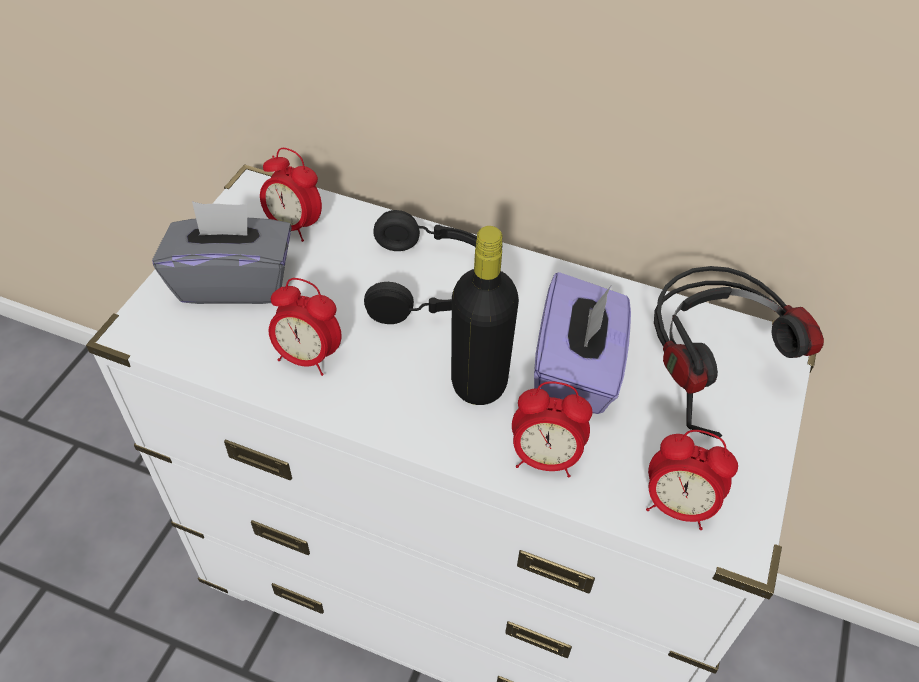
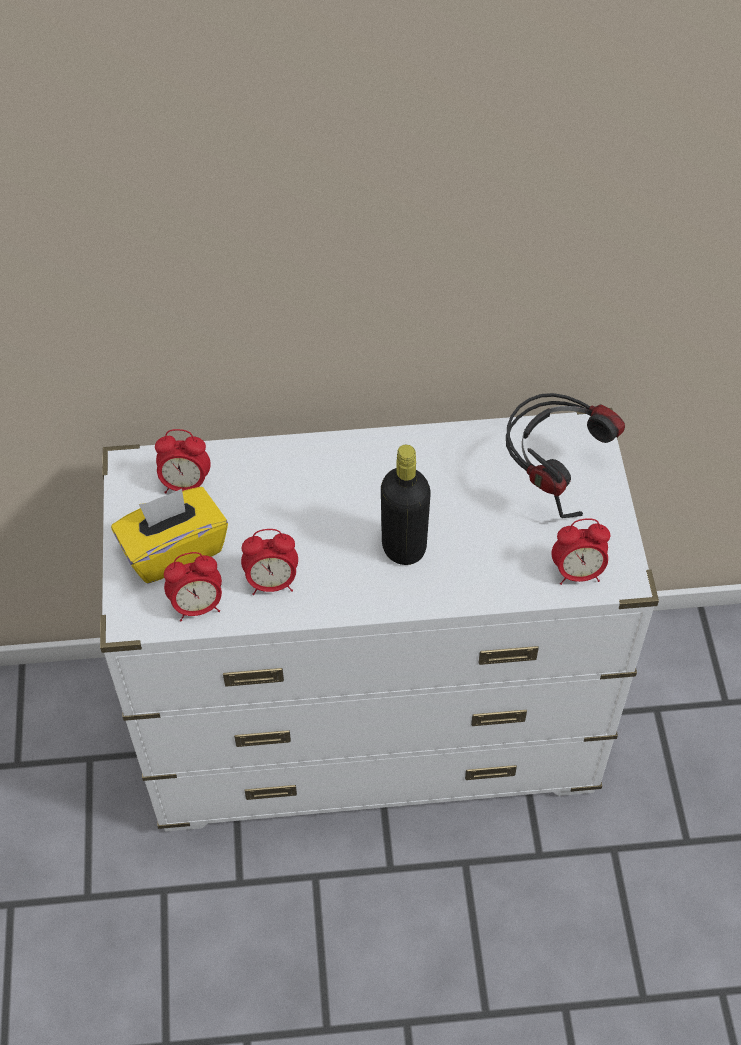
camera: 25 degrees left, 5 degrees up
(234, 282) = (174, 550): grey tissue box -> yellow tissue box
(432, 283) = (323, 486): black headphones -> none
(545, 458) = (478, 580): alarm clock -> alarm clock (197, 606)
(577, 370) = (464, 508): purple tissue box -> none

